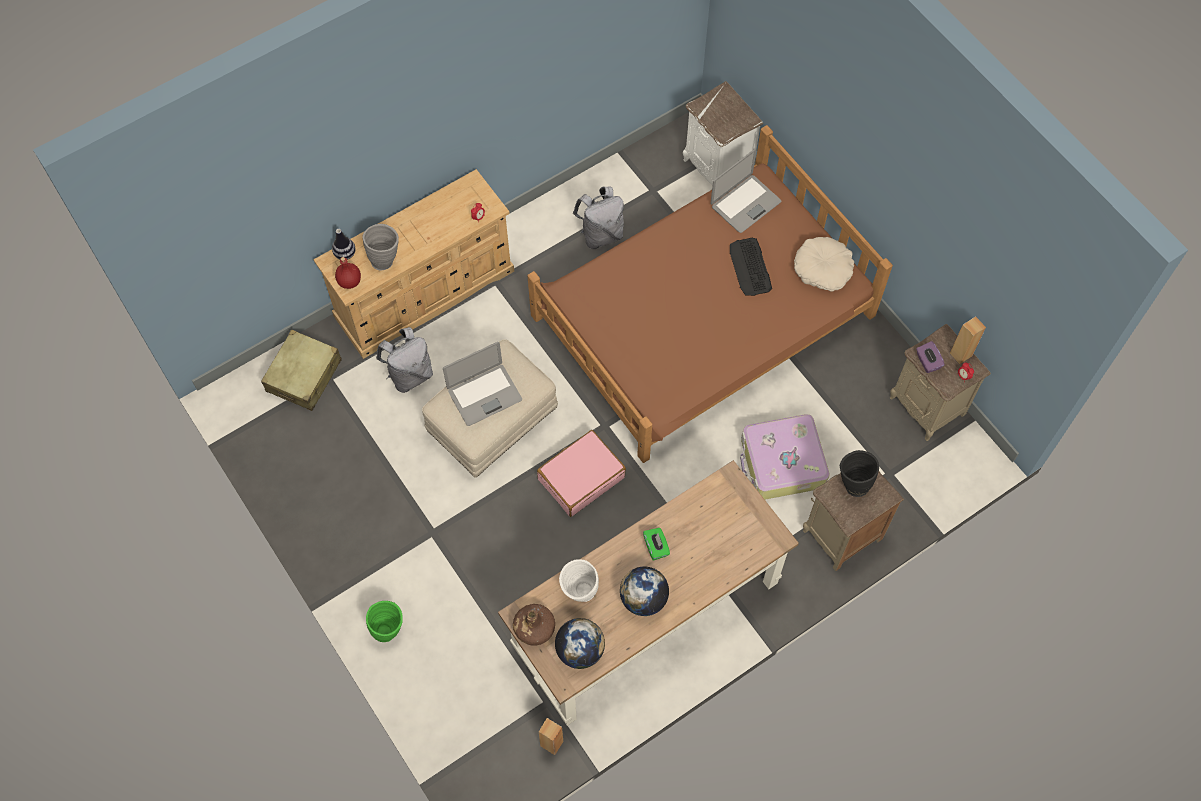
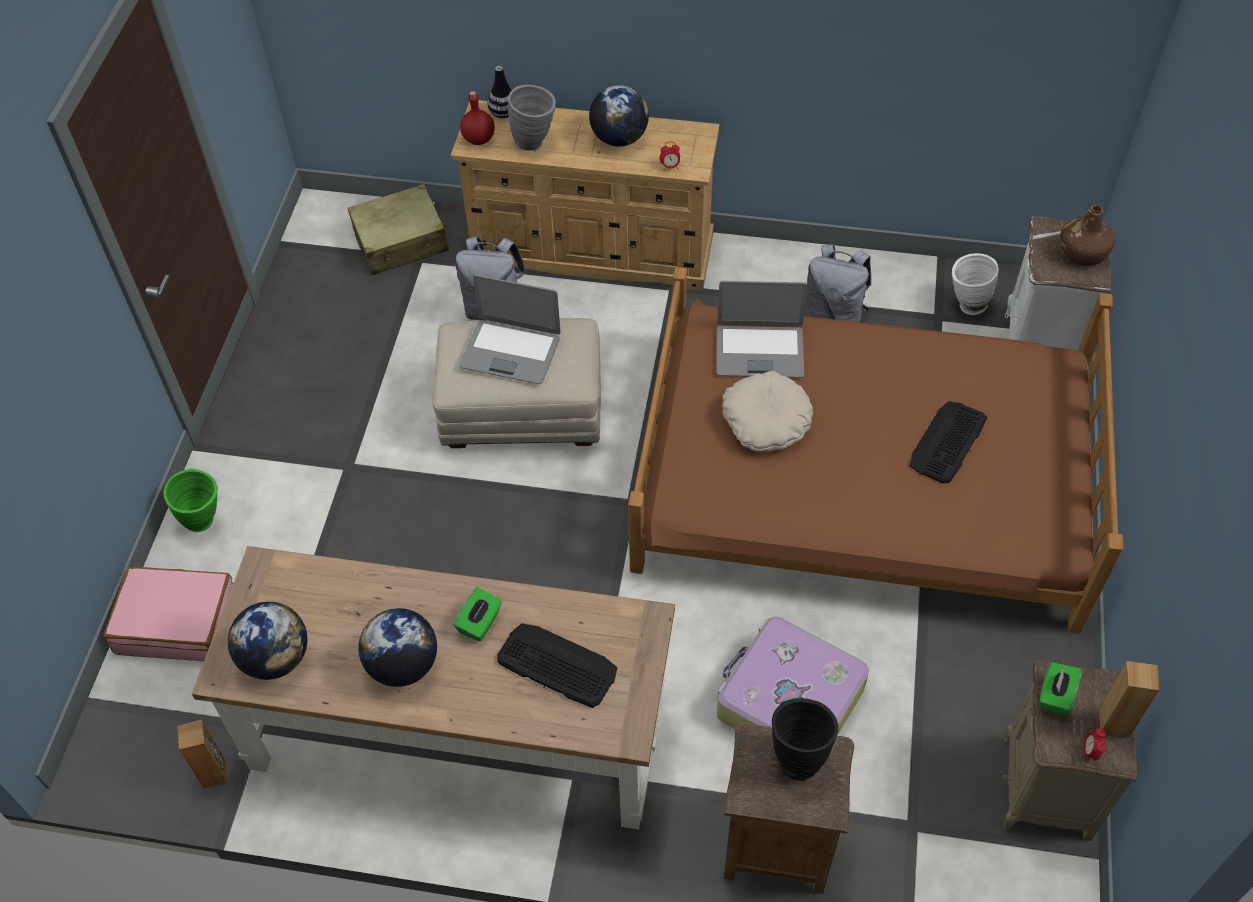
camera: 45 degrees right, 10 degrees down
(430, 220) = (619, 138): none -> globe
(534, 628) = (260, 594): brown bottle -> brown bottle (1082, 252)
(579, 594) = (345, 600): white vase -> white vase (966, 305)
(581, 477) = (549, 534): pink suitcase -> pink suitcase (177, 622)
(712, 535) = (557, 665): none -> keyboard
(745, 203) = (1012, 374): laptop -> laptop (759, 351)
(823, 268) = (1042, 507): beige pillow -> beige pillow (767, 421)
(927, 362) = (1055, 696): purple tissue box -> green tissue box

